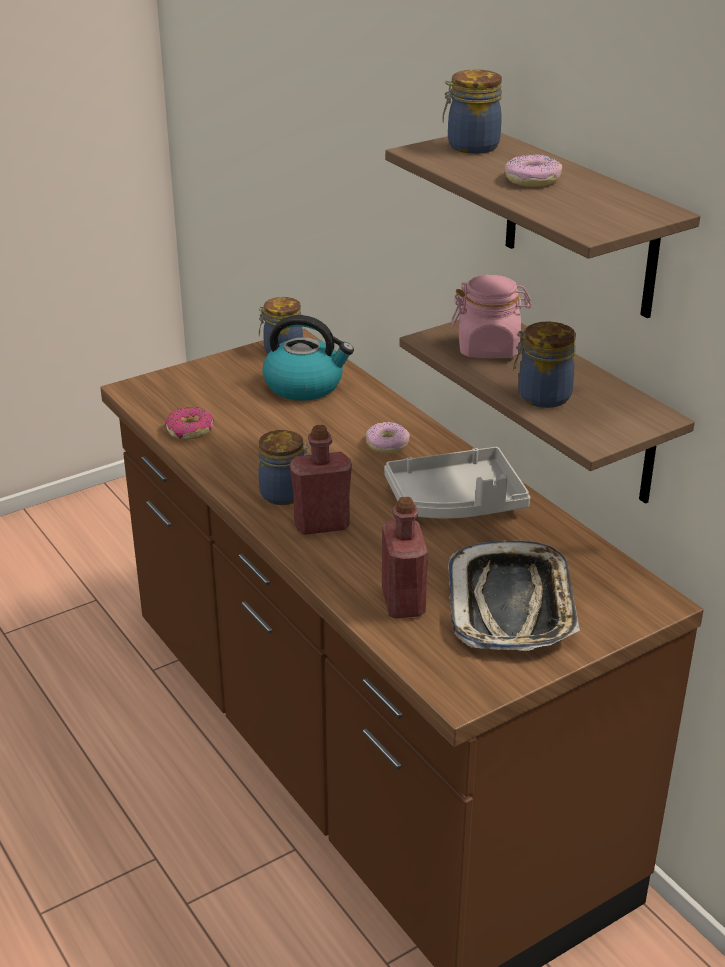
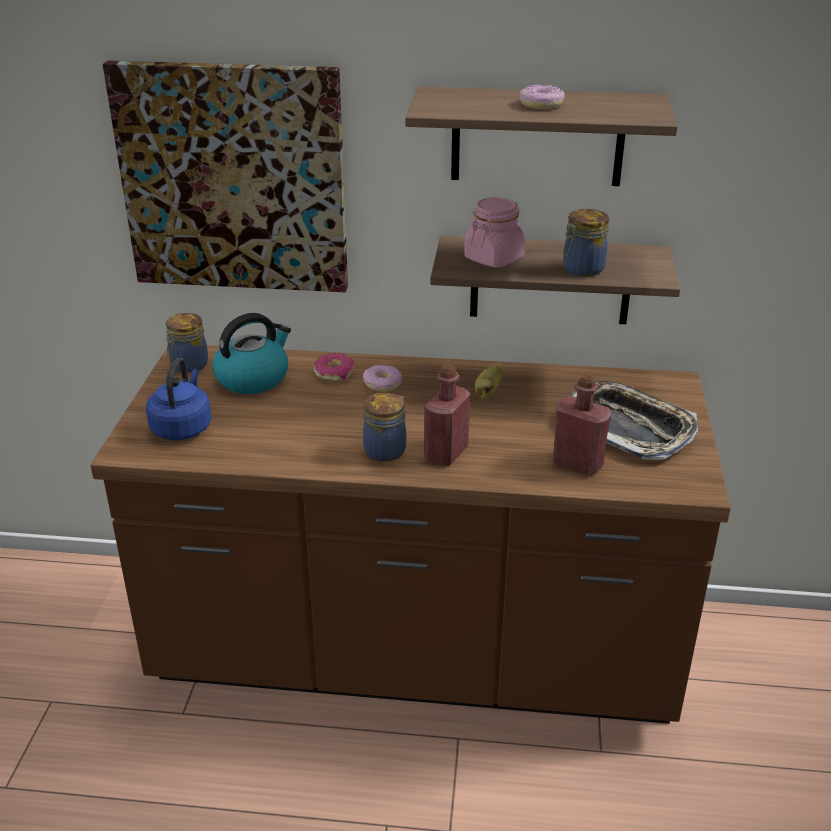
camera: 50 degrees left, 0 degrees up
(190, 430) = (234, 451): donut -> donut (334, 373)
(193, 394) = (182, 427): none -> blue kettle
(359, 178) = (234, 178): none -> picture
(456, 501) = (488, 392): grey tray -> banana
(470, 146) = (449, 99): jar -> none

